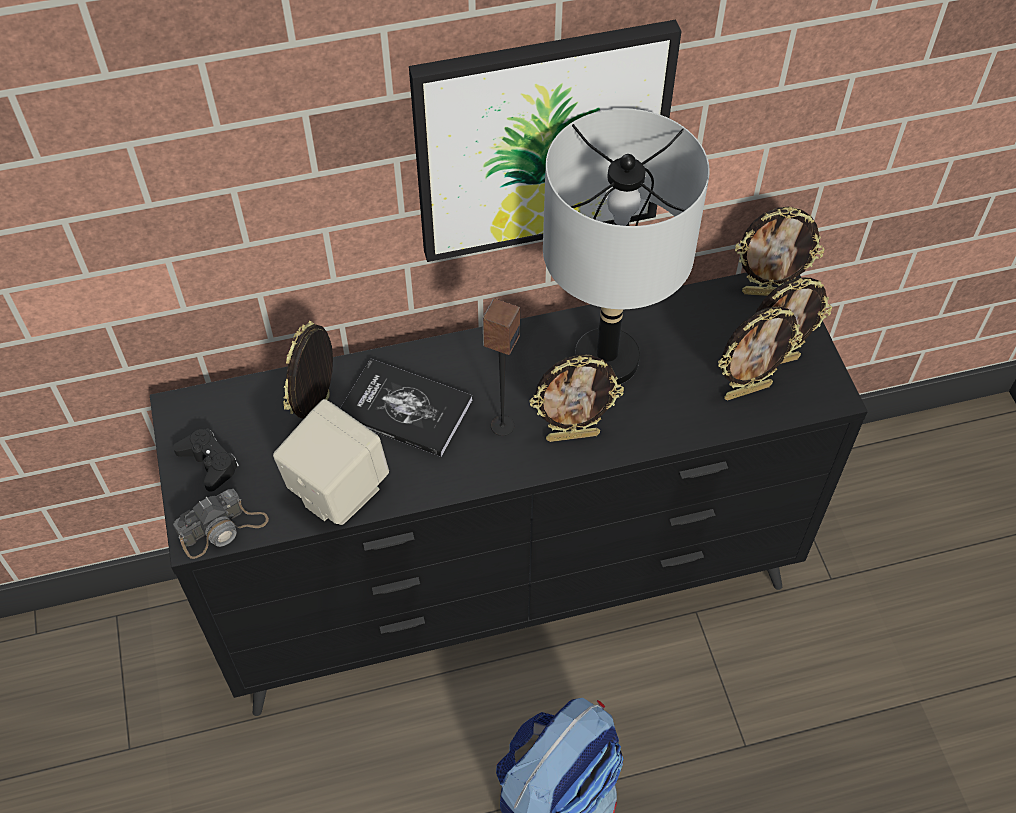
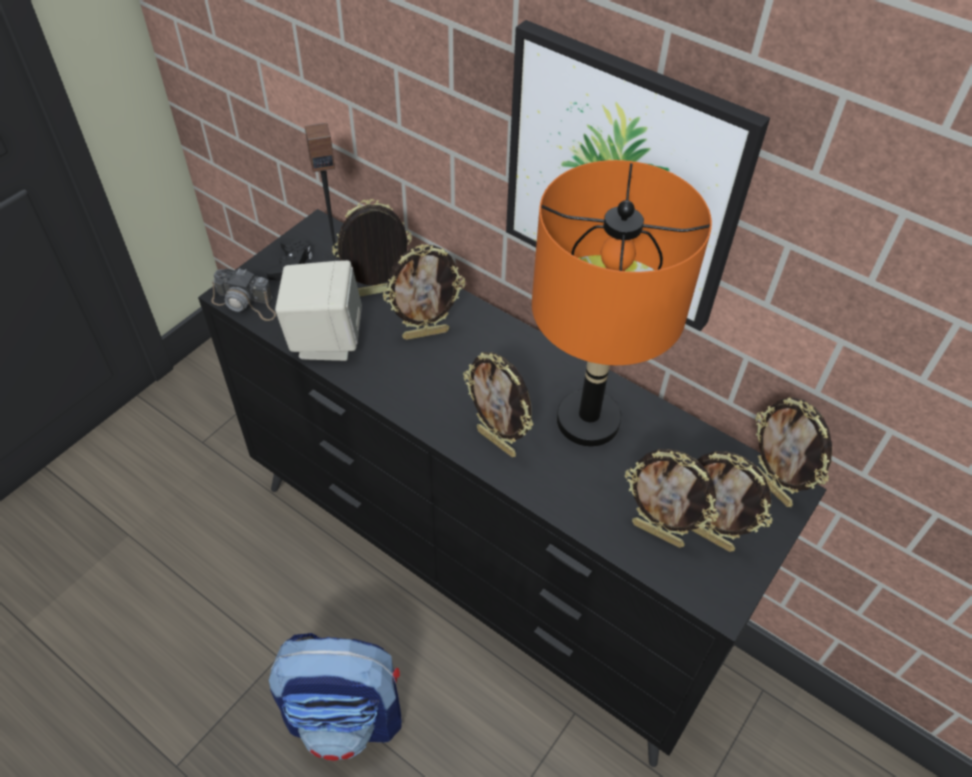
camera: 50 degrees right, 5 degrees down
(405, 409) = (425, 333): book -> picture frame
(502, 425) = (464, 394): speaker -> speaker (336, 258)
(607, 360) = (588, 421): grey table lamp -> orange table lamp

